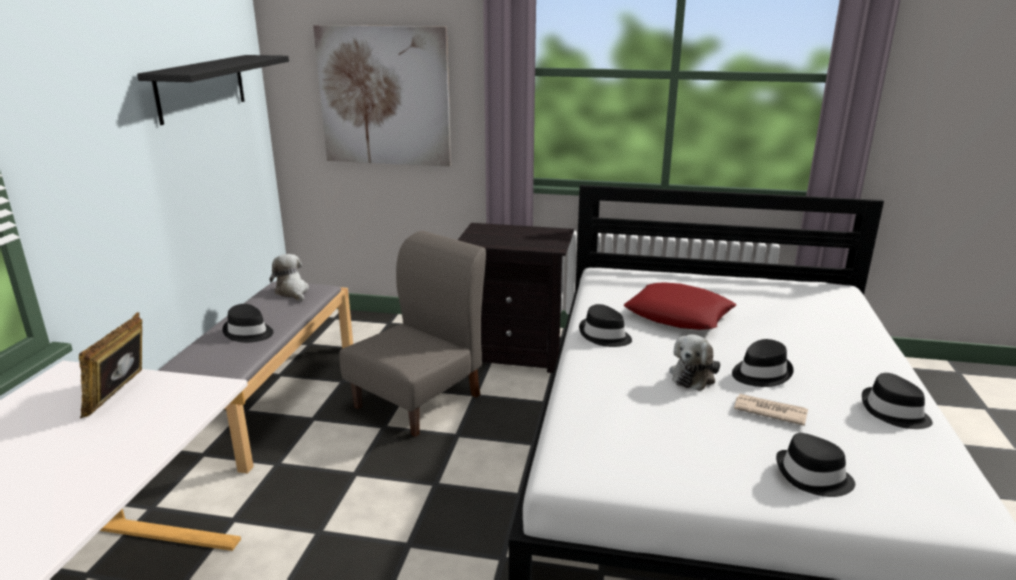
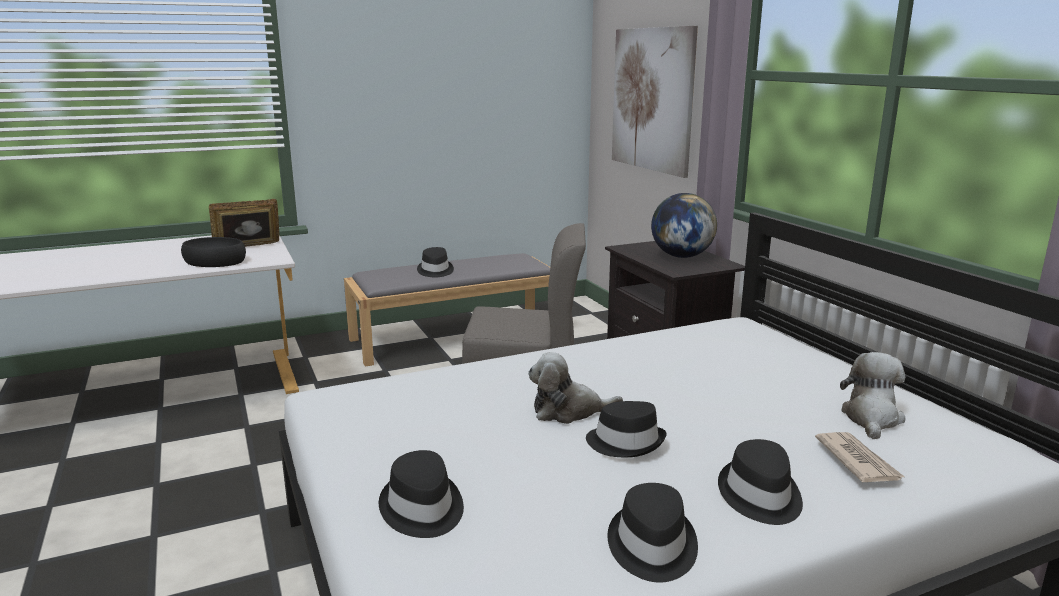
camera: 55 degrees right, 5 degrees down
(144, 427) = (216, 261): none -> black bowl
(201, 88) = (499, 76): black shelf -> none
(292, 292) = (514, 261): plush toy -> plush toy (871, 418)
(521, 235) = (681, 256): none -> globe
(604, 336) = (588, 356): black hat -> black hat (759, 496)
(678, 315) = (704, 376): red pillow -> none
(769, 411) = (542, 464): newspaper -> newspaper (857, 460)

